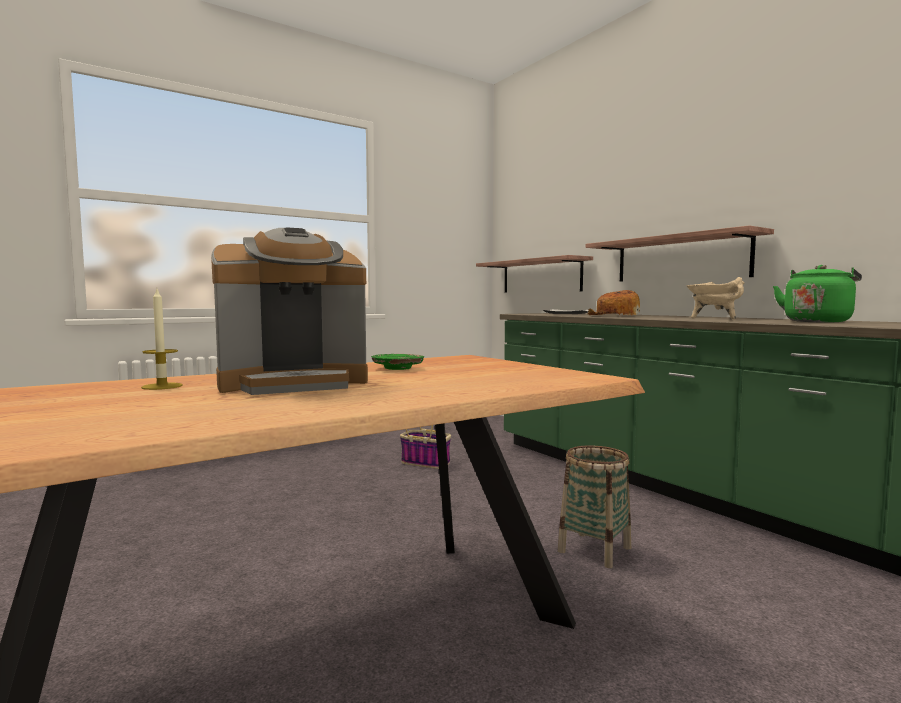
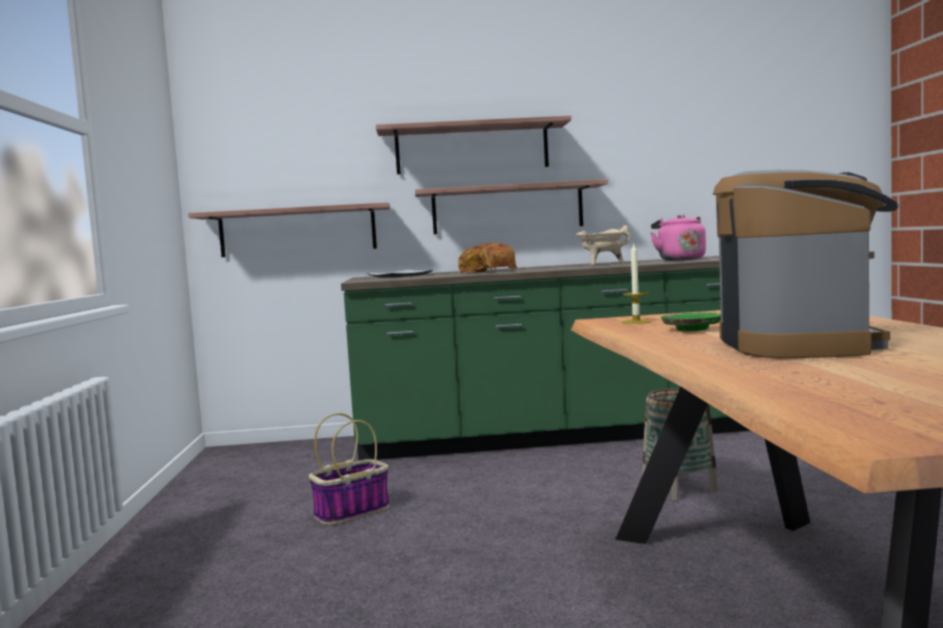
camera: 60 degrees left, 0 degrees up
(162, 386) = (807, 370): candle -> candle (636, 322)
(655, 204) = (472, 148): none -> shelf
(817, 321) = (679, 259): green kettle -> pink kettle

